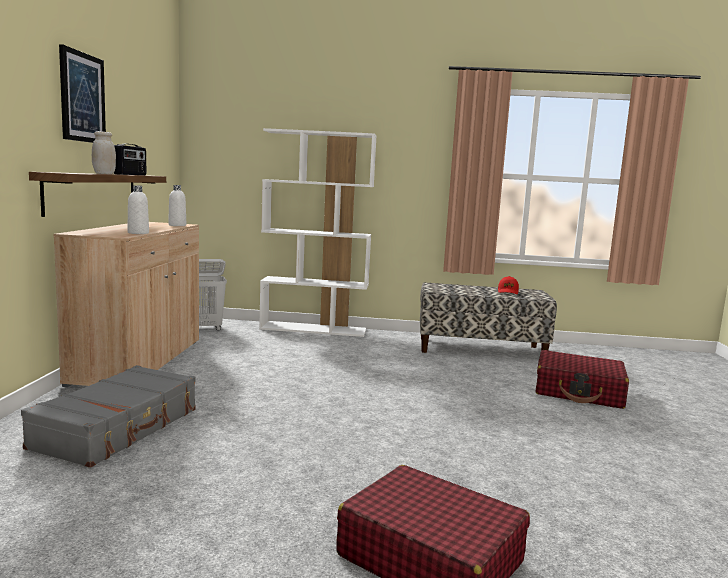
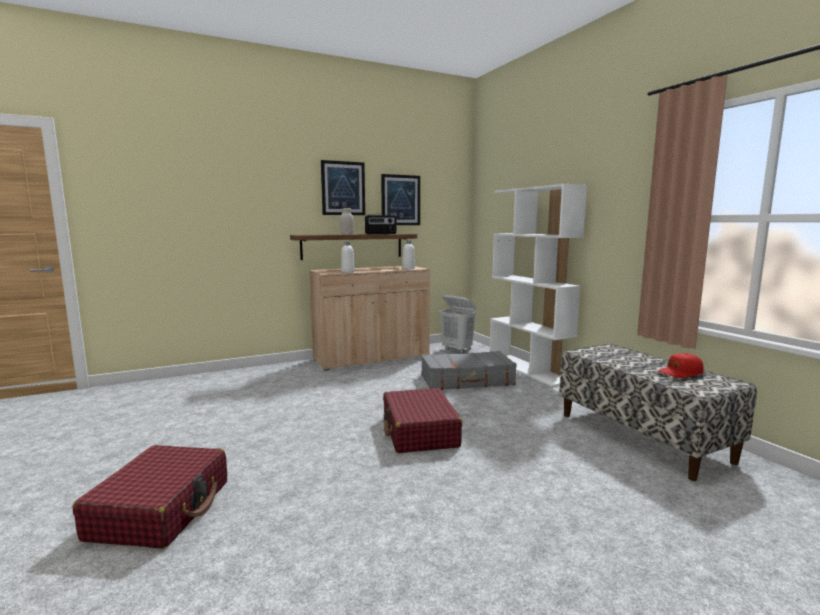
camera: 60 degrees right, 0 degrees up
(118, 428) = (274, 385): grey suitcase -> grey suitcase (467, 380)
(131, 125) = (400, 200): none -> picture
(579, 392) = (616, 523): red suitcase -> red suitcase (419, 432)

